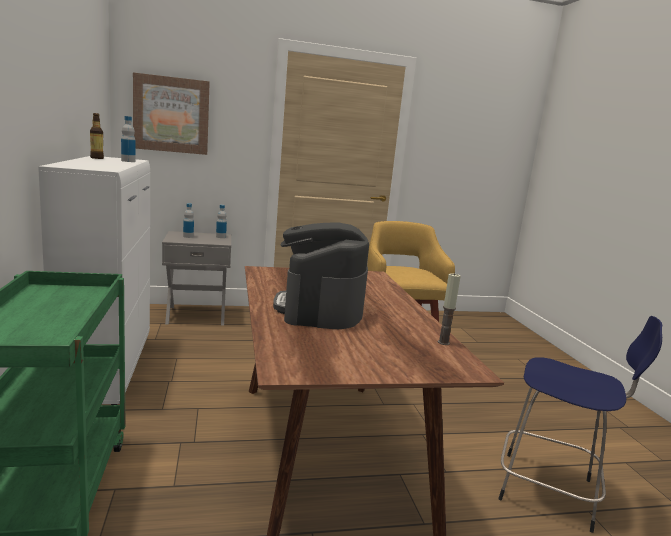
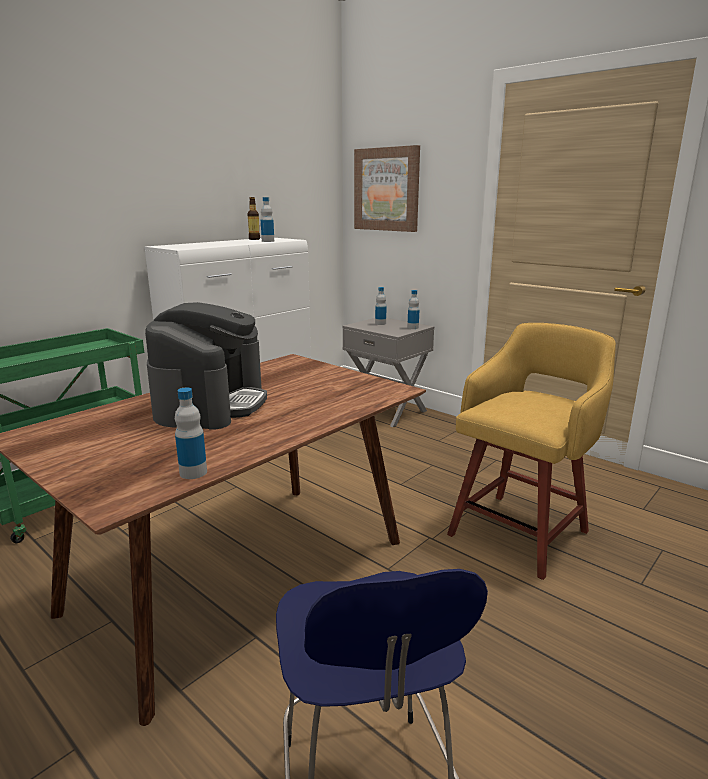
camera: 55 degrees right, 5 degrees up
(320, 309) = (211, 404): coffee machine -> coffee machine turned 135 degrees clockwise
(443, 342) = (193, 472): candle -> bottle

